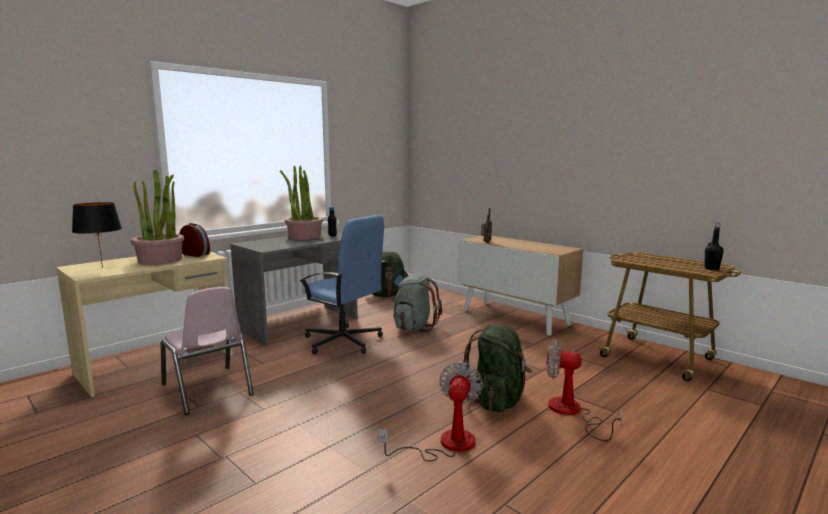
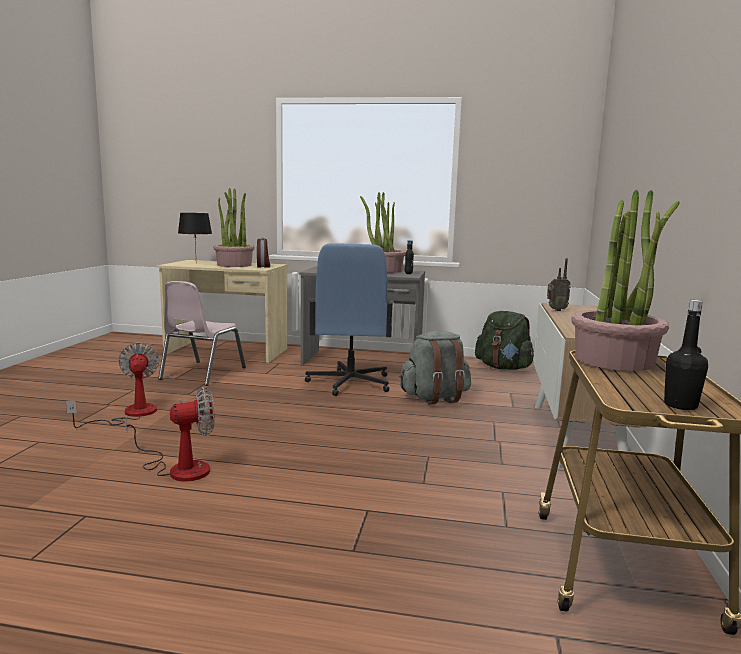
camera: 55 degrees right, 0 degrees up
(496, 400) = (299, 472): green backpack -> none
(572, 413) = (315, 520): fan -> fan (130, 414)
(636, 259) = (614, 360): none -> potted plant

